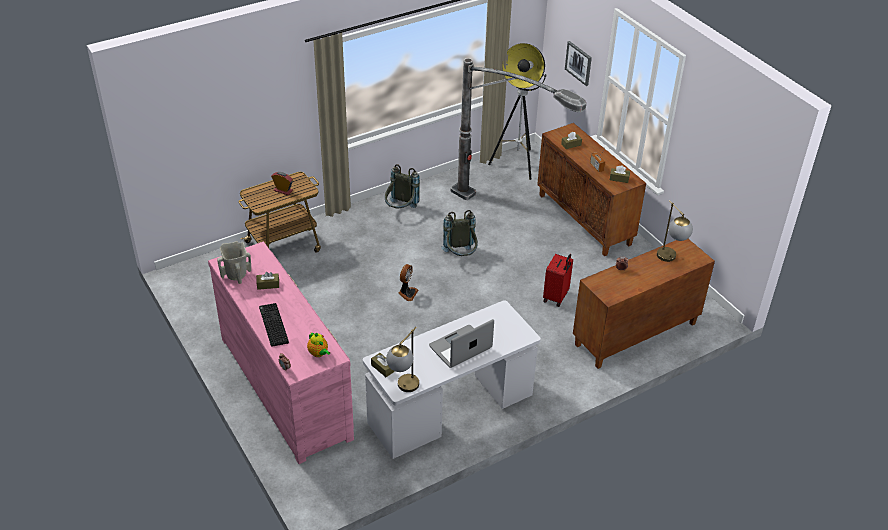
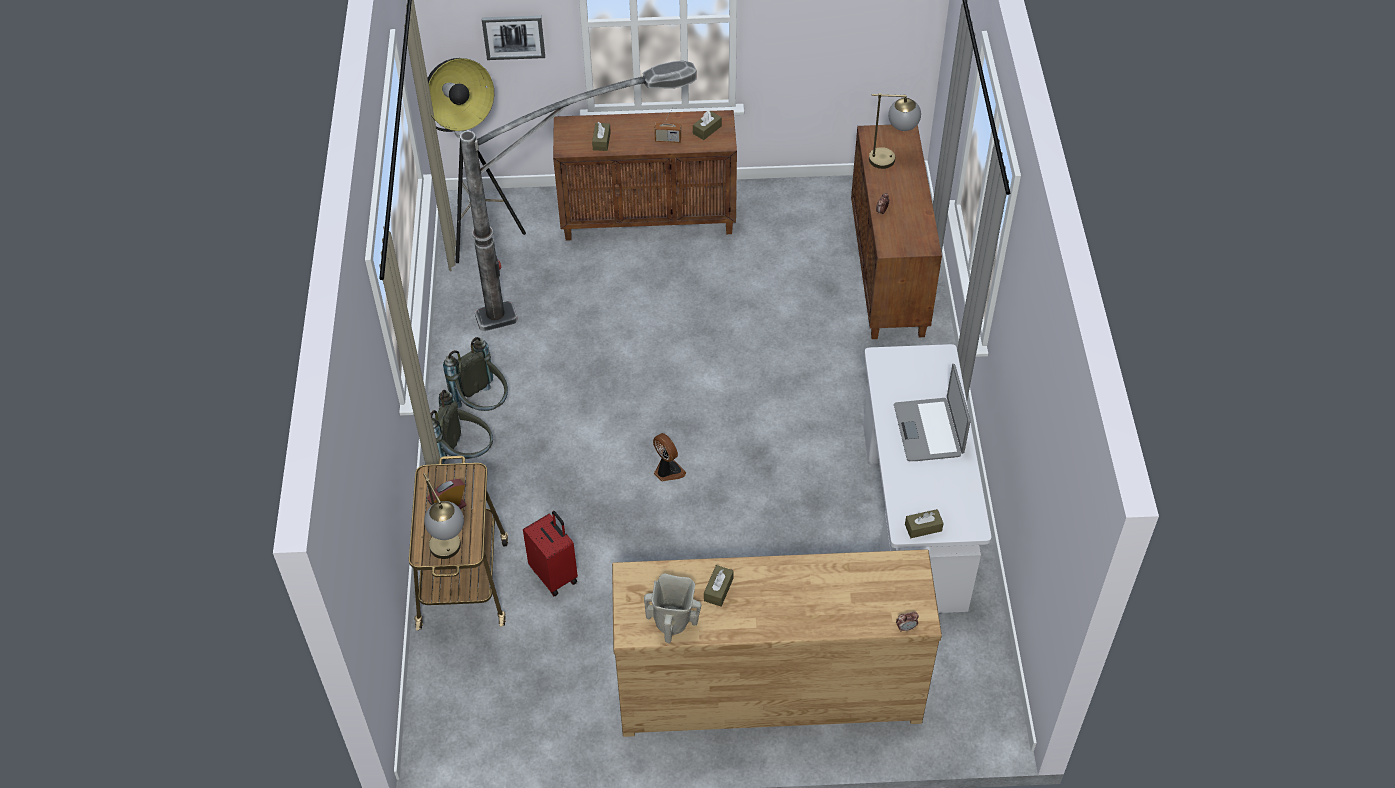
camera: 60 degrees left, 10 degrees up
(272, 325) = (809, 613): keyboard -> none
(286, 386) = (768, 686): pink dresser -> brown dresser
(319, 353) = (897, 579): teapot -> none
(404, 389) = (973, 520): table lamp -> table lamp (450, 554)
(460, 256) = (632, 380): grey backpack -> grey backpack (464, 455)
(556, 297) = (776, 316): red suitcase -> red suitcase (555, 575)

